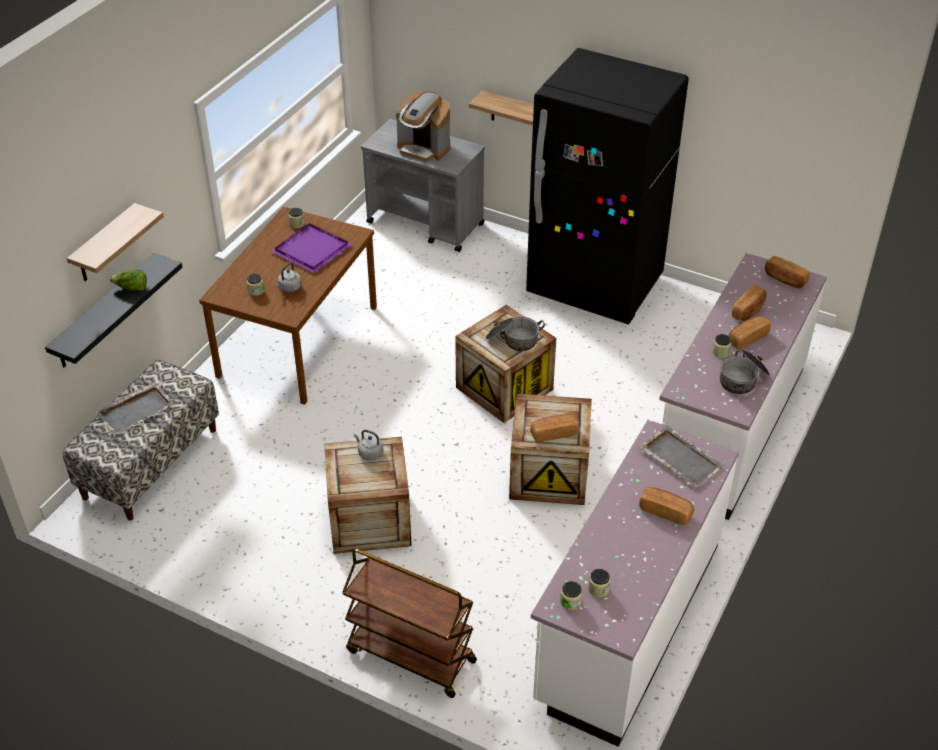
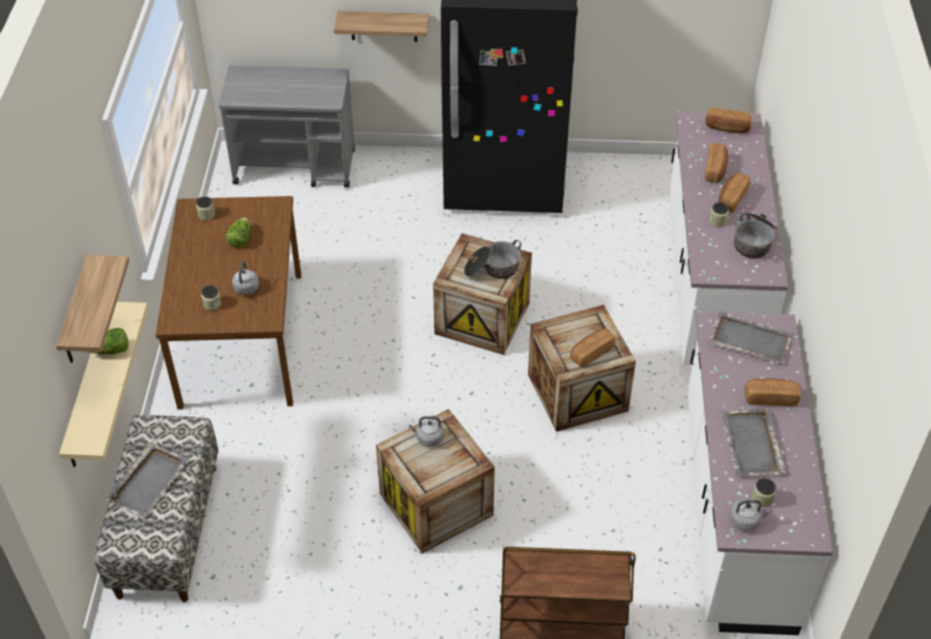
camera: 25 degrees left, 5 degrees up
(105, 312) = (88, 387): black shelf -> beige shelf
(310, 250) = (240, 239): purple tray -> lettuce
(423, 149) = (288, 90): coffee machine -> none
(570, 602) = (746, 521): jar -> grey kettle
(620, 543) = (752, 445): none -> grey tray

